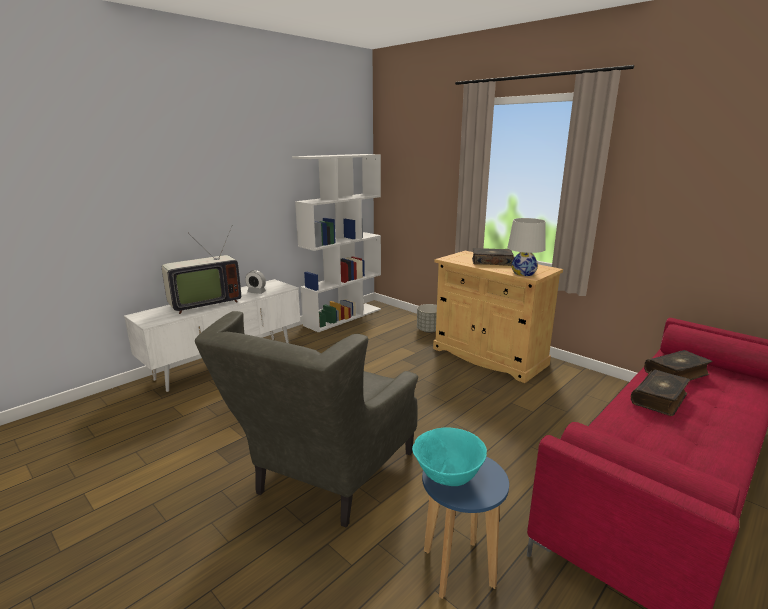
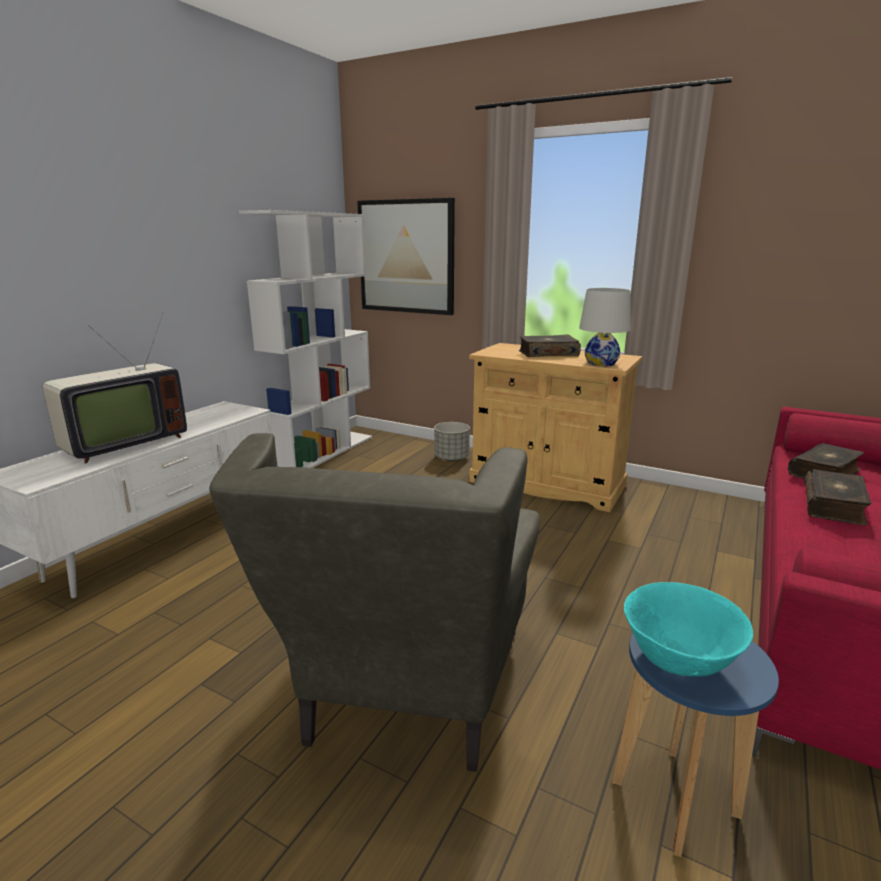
camera: 15 degrees left, 0 degrees up
(256, 292) = (205, 421): alarm clock -> none
(410, 184) = (406, 257): none -> picture

